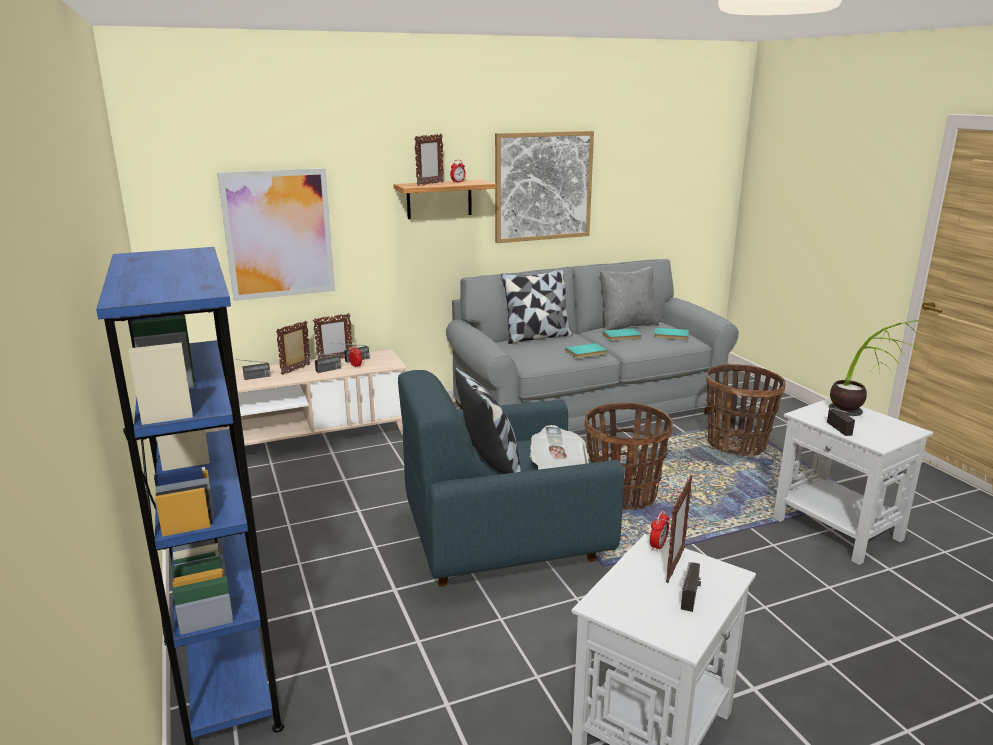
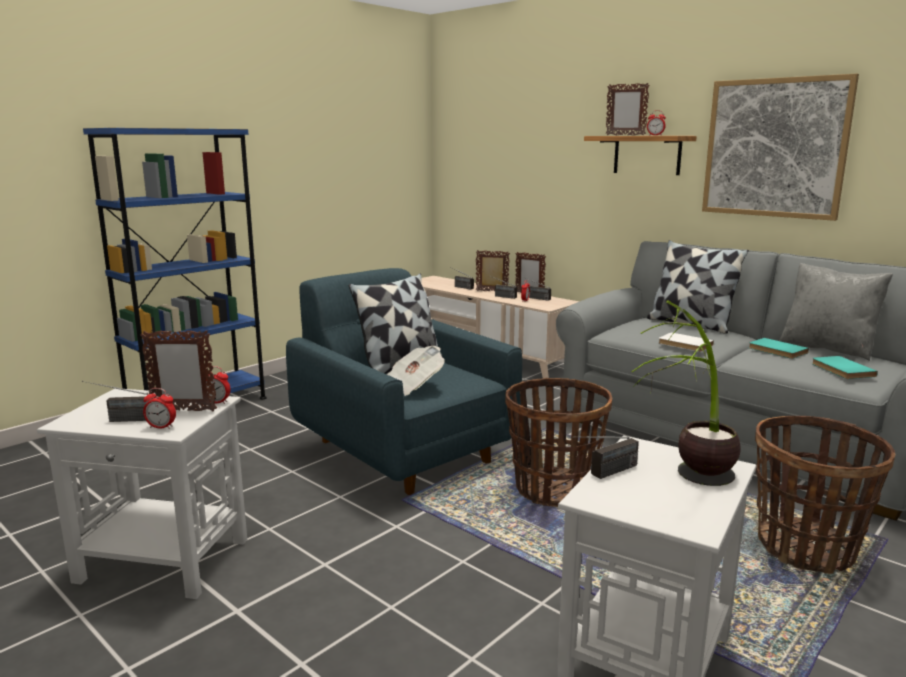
camera: 65 degrees right, 5 degrees down
(278, 234) = (512, 175): picture -> none
(586, 353) = (684, 344): turquoise book -> white book
(718, 580) = (161, 427): none -> alarm clock

